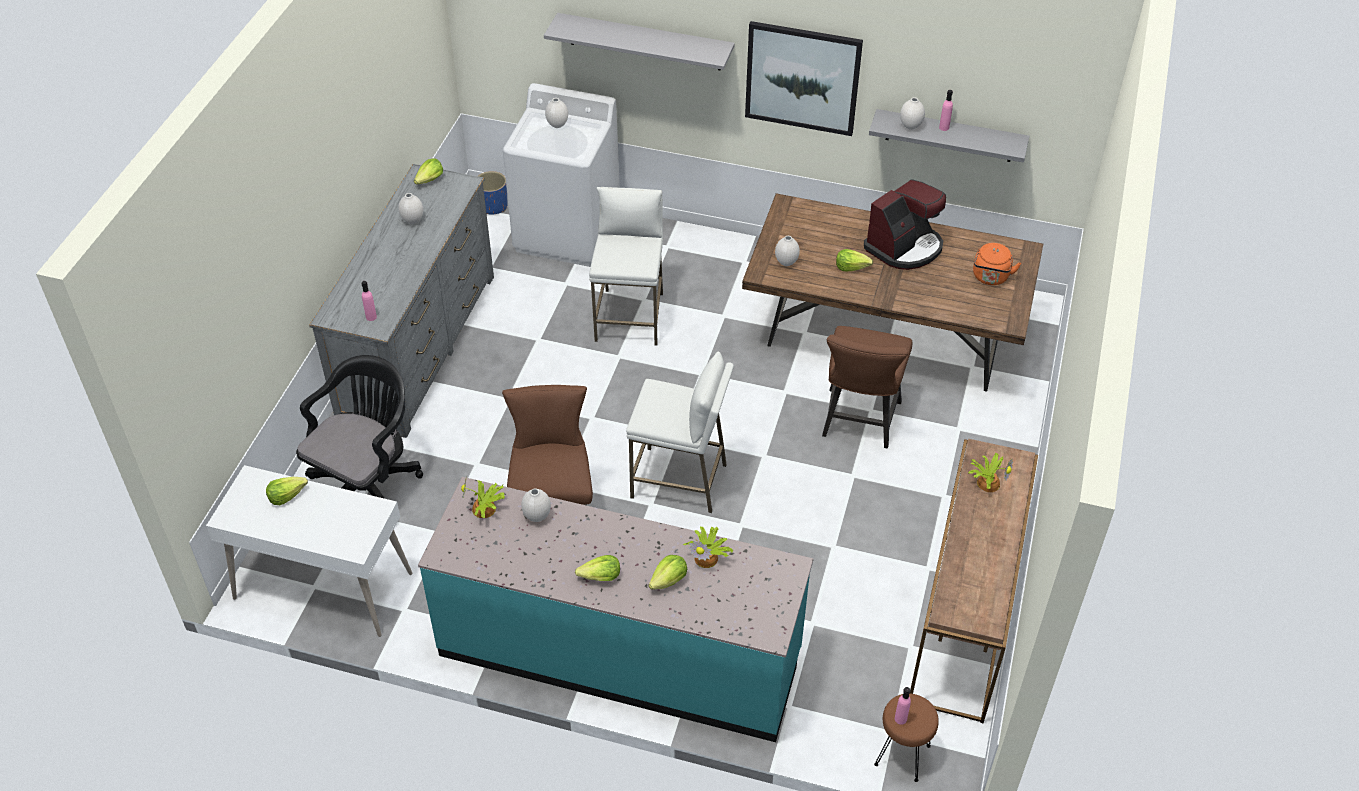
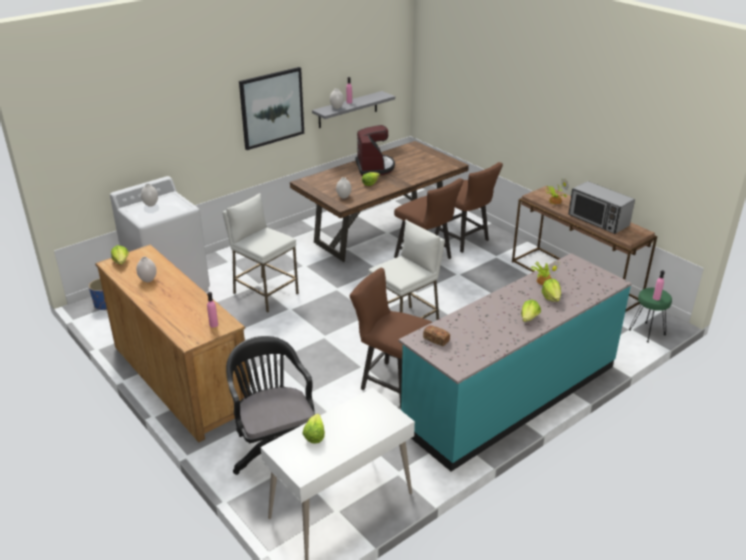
camera: 55 degrees left, 15 degrees down
(418, 346) = (180, 379): grey dresser -> brown dresser
(485, 510) = (436, 340): potted plant -> bread
(537, 516) = (460, 323): white vase -> none
(645, 42) = (178, 125): grey shelf -> none
(902, 756) = (647, 332): brown stool -> green stool
(952, 440) = (464, 240): none -> brown chair
(973, 557) = (598, 220): none -> microwave
(990, 278) = (421, 158): orange kettle -> none

